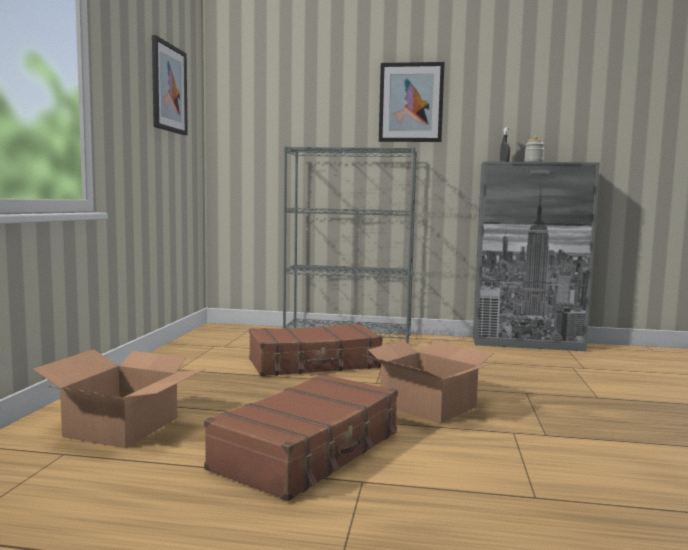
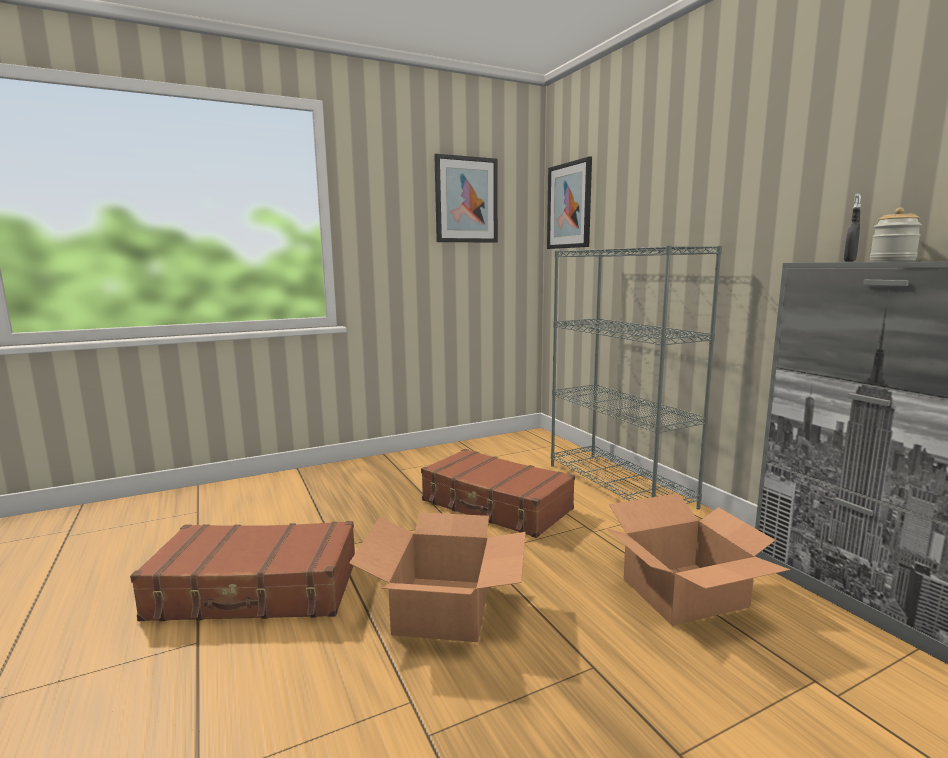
camera: 55 degrees right, 5 degrees up
(123, 427) = (257, 506): cardboard box -> cardboard box (685, 593)
(411, 102) = (726, 170): picture -> picture (569, 205)

